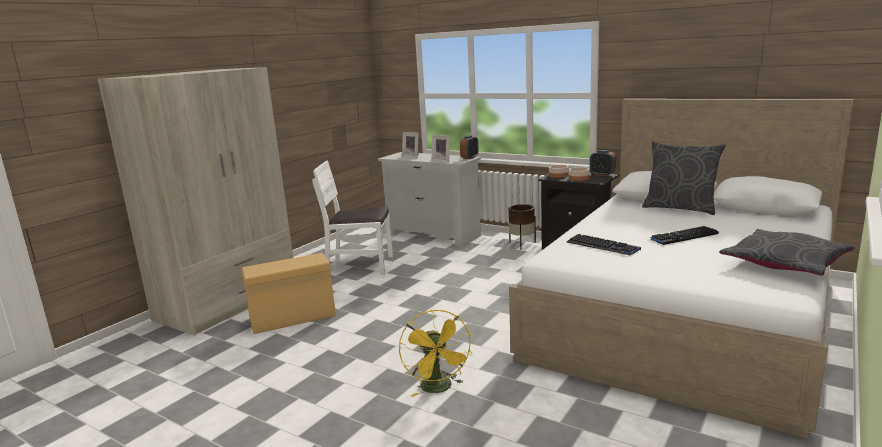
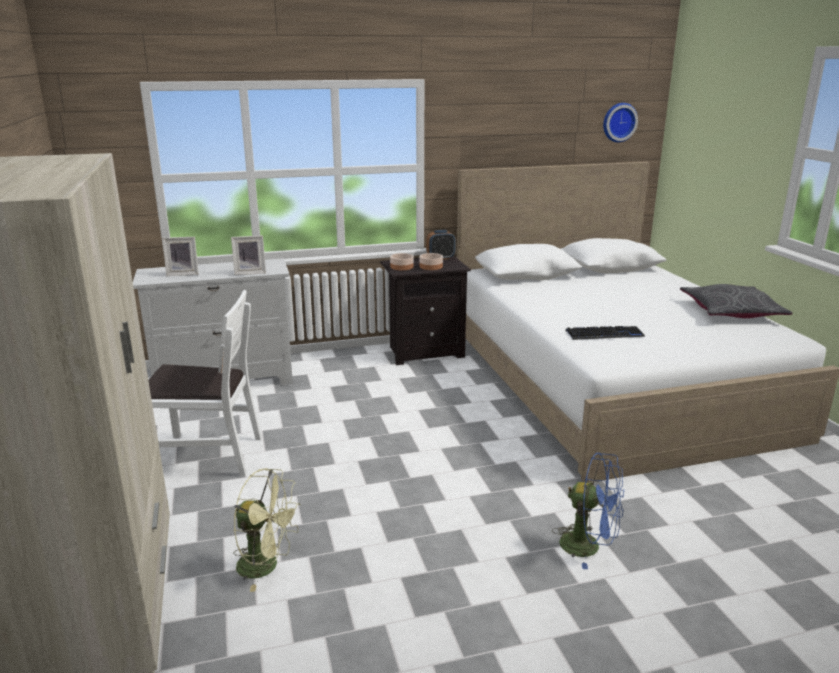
camera: 50 degrees left, 5 degrees up
(294, 318) = (266, 566): beige storage box -> green fan
(360, 265) = (207, 456): white chair -> white chair turned 135 degrees counterclockwise
(439, 389) = (589, 546): yellow fan -> blue fan
(469, 158) = (274, 262): alarm clock -> none
(521, 244) = (354, 360): brown planter -> none
(680, 208) = (562, 281): grey pillow -> none
(683, 236) = (629, 307): keyboard -> none
(816, 54) = (618, 122): none -> wall clock

